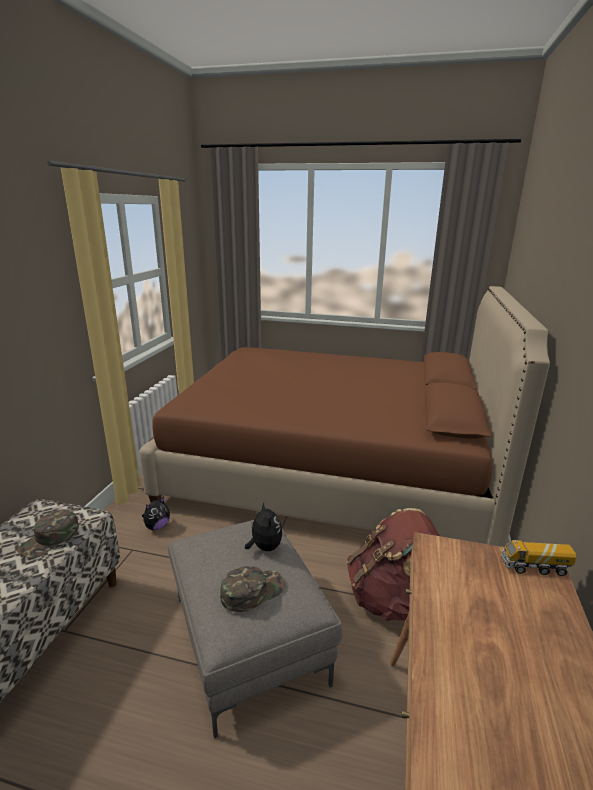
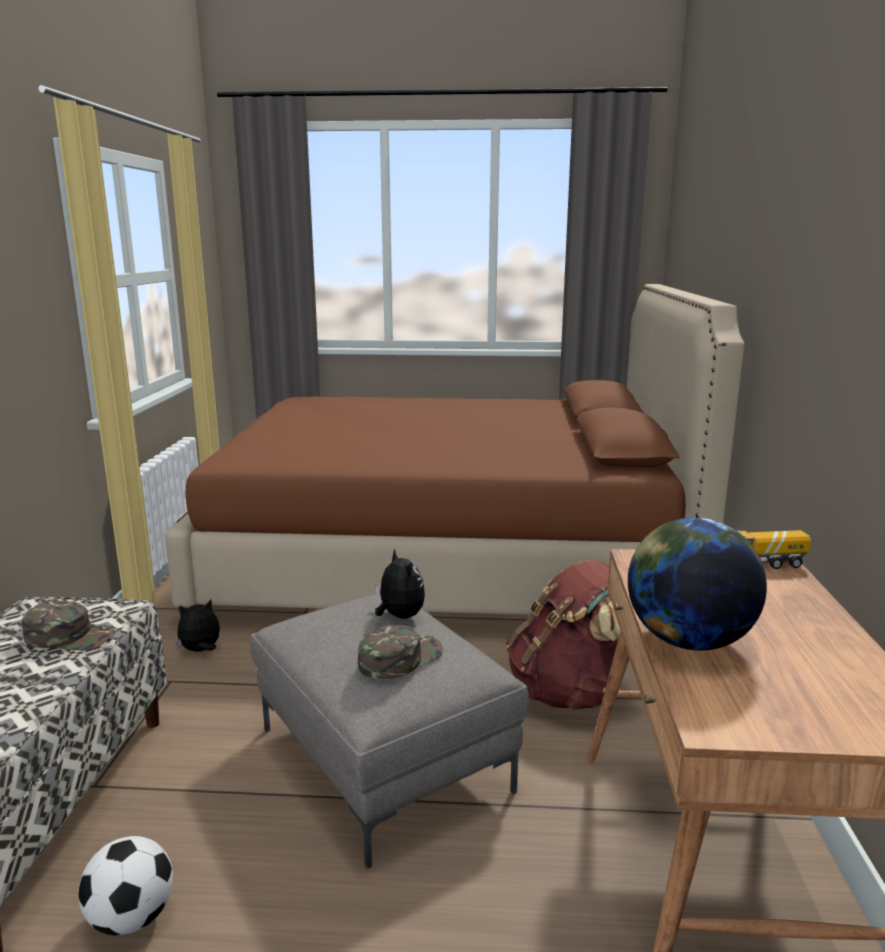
camera: 10 degrees left, 5 degrees down
(50, 539) = (71, 636): green cap -> green cap turned 105 degrees counterclockwise
(54, 752) = (131, 918): none -> football
(157, 526) = (201, 650): plush toy -> plush toy turned 150 degrees counterclockwise
(448, 659) = (687, 641): none -> globe

